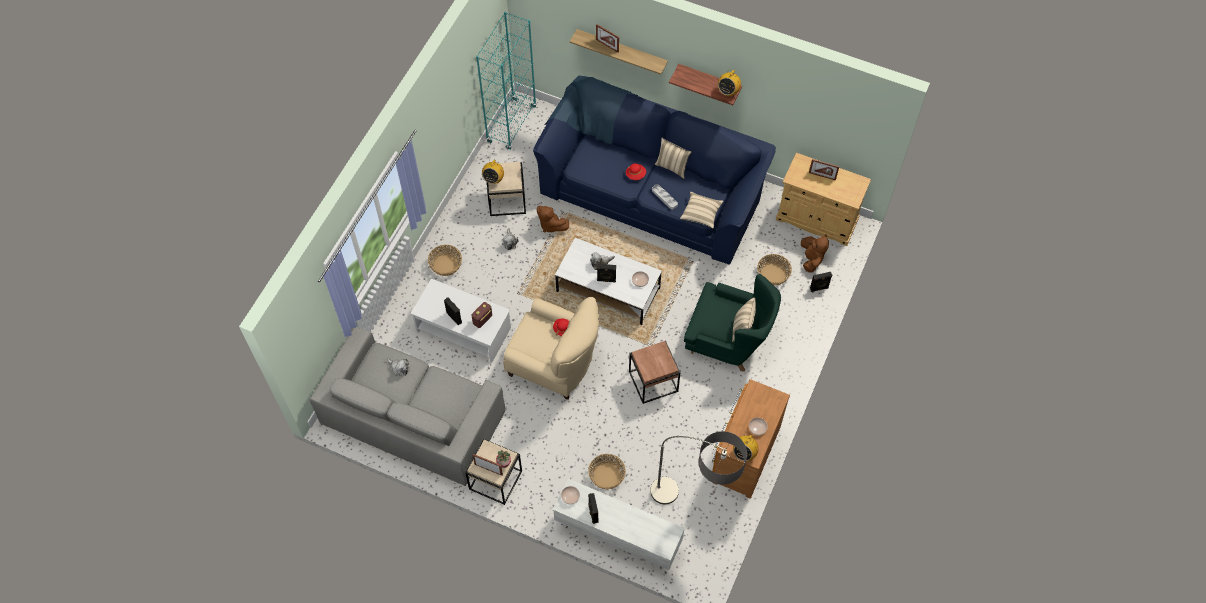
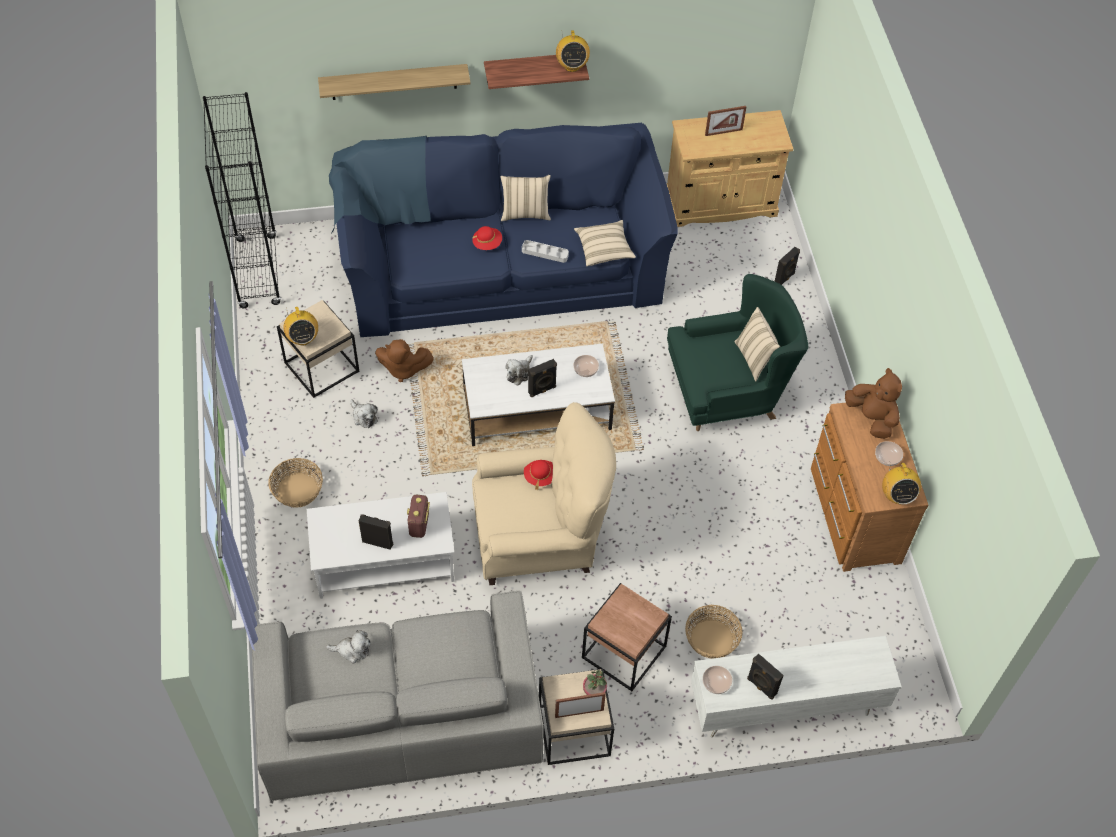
camera: 35 degrees left, 5 degrees down
(511, 124) = (258, 272): turquoise bookcase -> black bookcase
(607, 45) = (375, 80): picture frame -> none
(652, 381) = (677, 490): brown side table -> brown side table (623, 652)
(695, 505) = (846, 610): floor lamp -> none
(773, 274) = (720, 289): basket -> none
(811, 259) = (750, 250): brown plush toy -> brown plush toy (871, 418)

